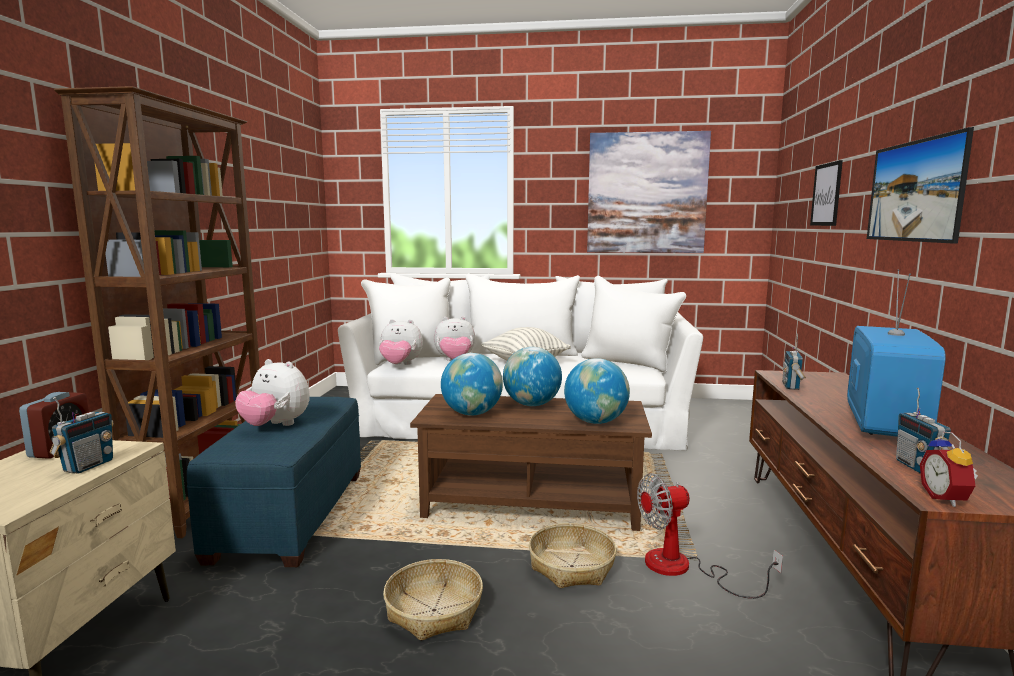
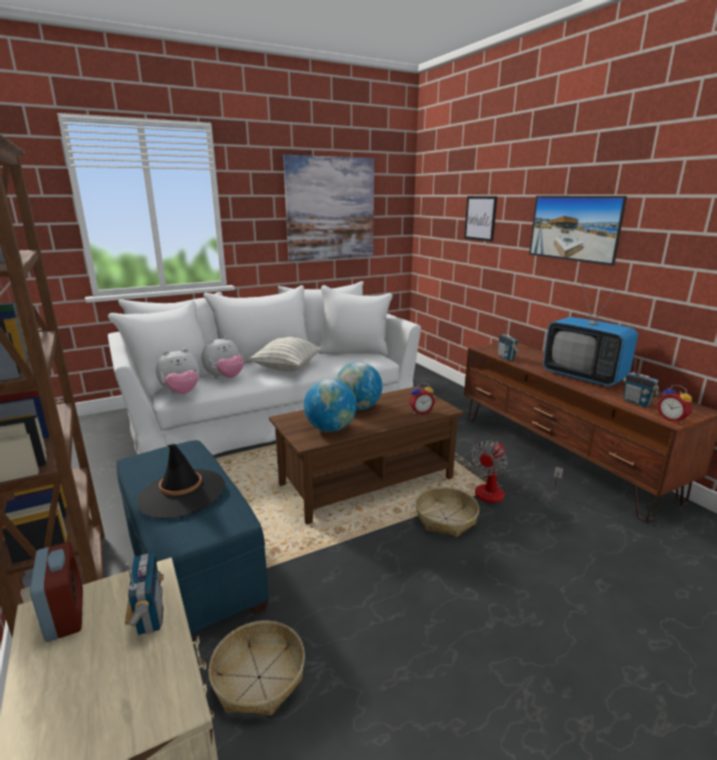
camera: 35 degrees left, 10 degrees up
(275, 426) = (181, 493): plush toy -> black hat
(434, 610) = (407, 590): basket -> basket (259, 677)
(595, 422) = (420, 412): globe -> alarm clock
(883, 424) = (584, 377): television -> television turned 150 degrees clockwise

